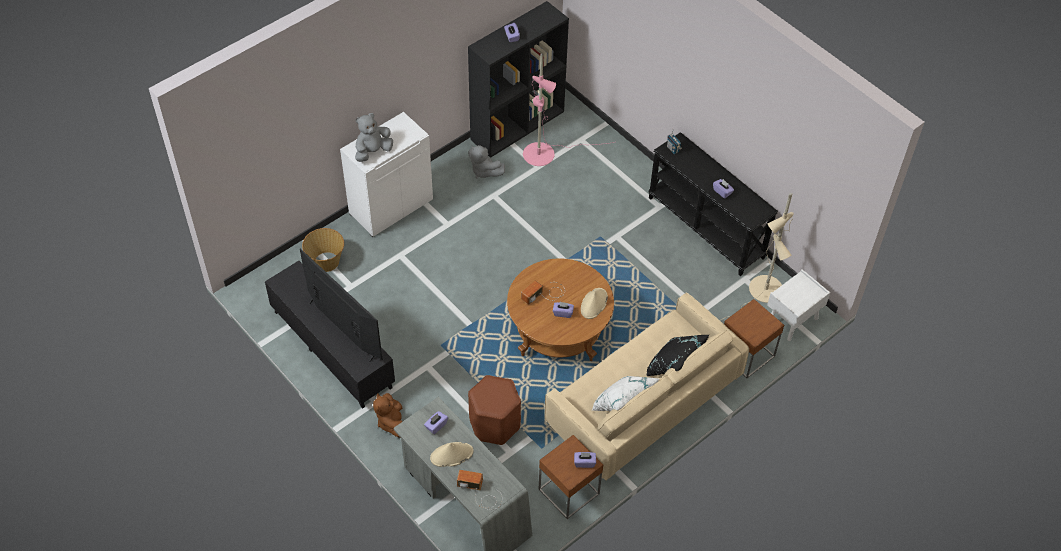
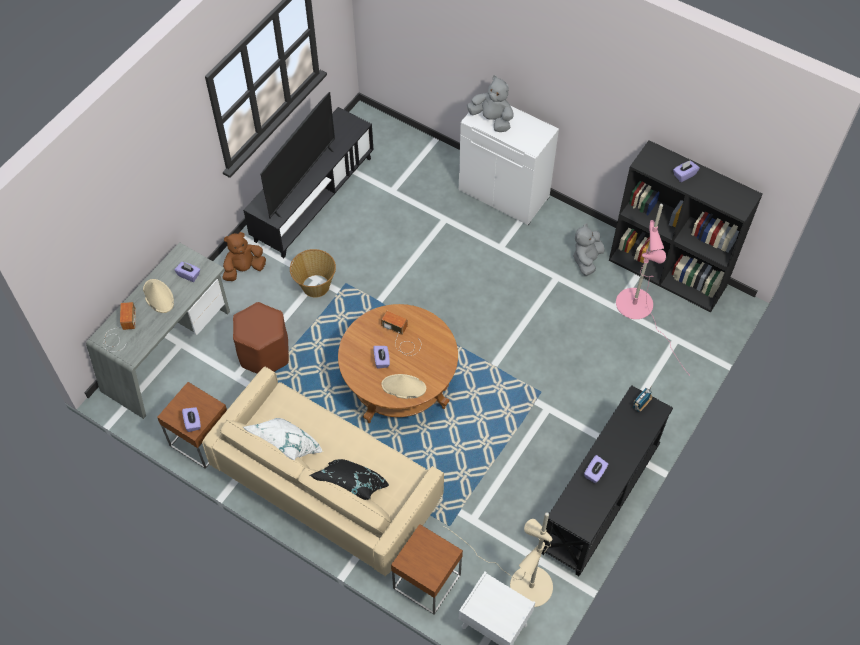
camera: 75 degrees right, 5 degrees up
(326, 262) = (414, 163): basket -> basket (315, 285)

